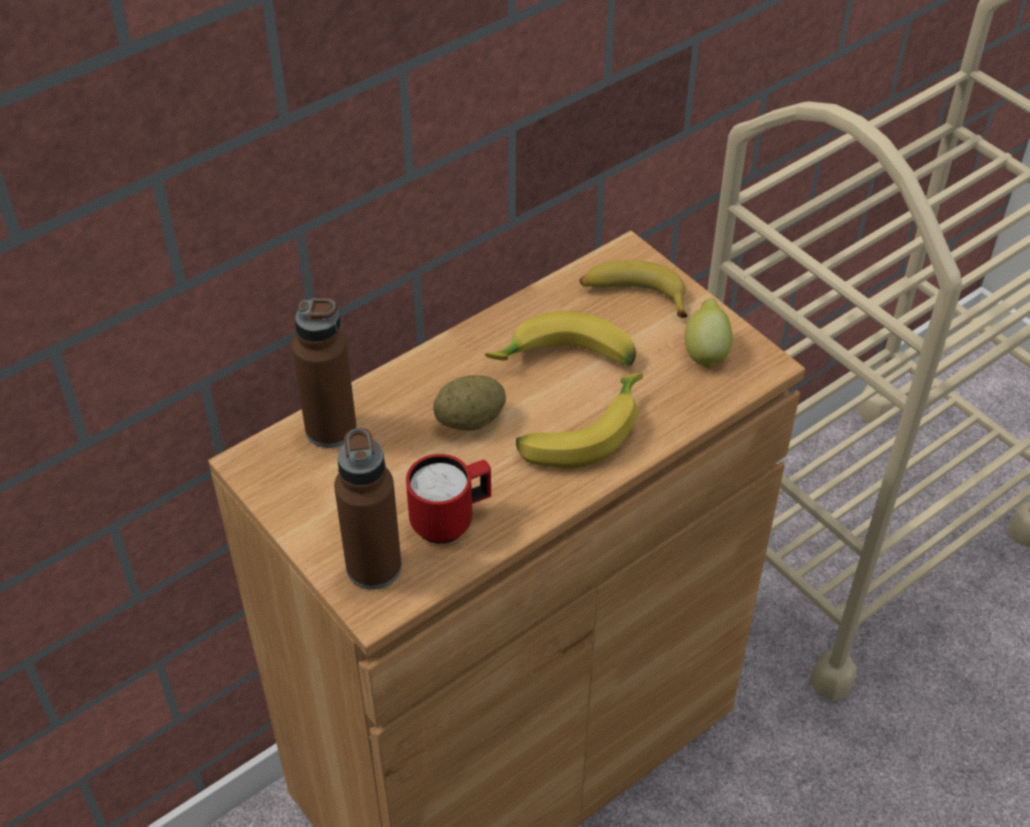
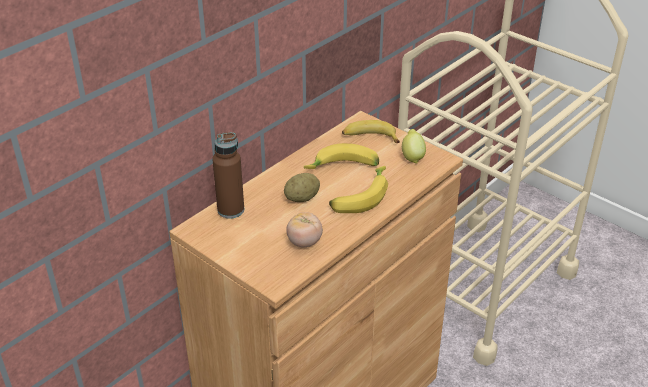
camera: 10 degrees left, 10 degrees down
(374, 567) = (270, 267): brown bottle -> none
(451, 520) = (304, 242): red mug -> tomato

